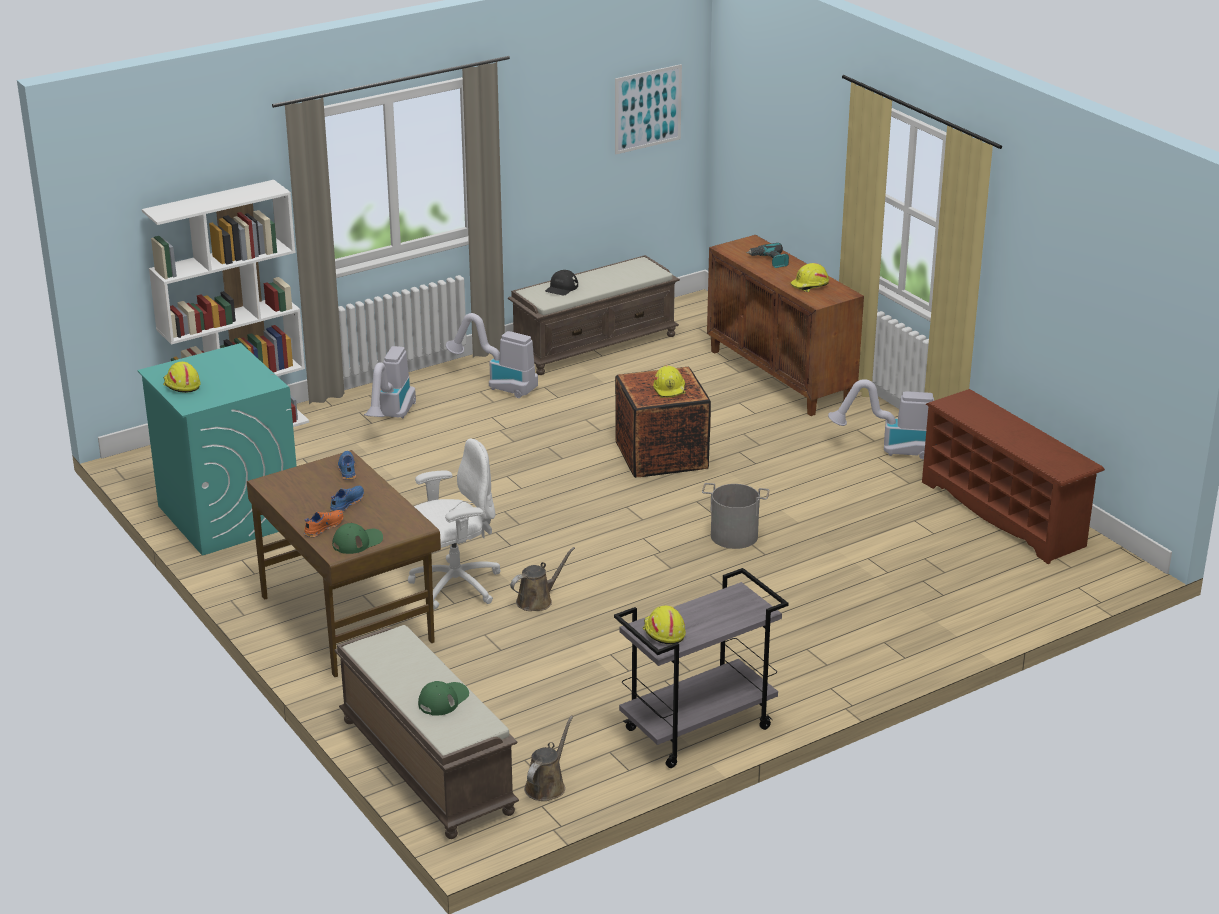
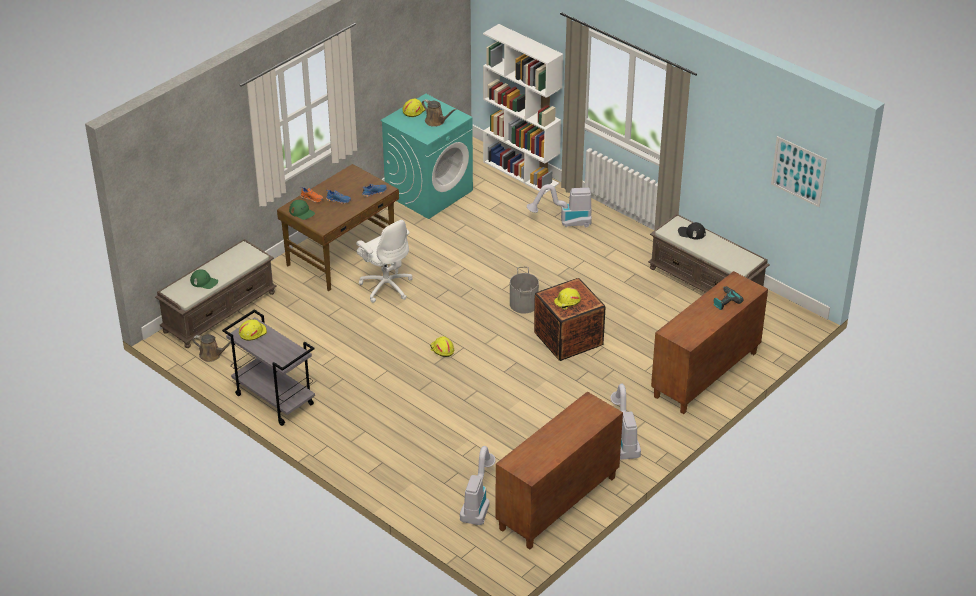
camera: 75 degrees right, 10 degrees up
(497, 384) = (628, 254): vacuum cleaner -> vacuum cleaner (478, 503)
(537, 600) = (381, 319): brown watering can -> brown watering can (436, 121)
(734, 535) = (481, 384): grey bucket -> grey bucket (524, 304)
(810, 285) = (693, 324): yellow hard hat -> yellow hard hat (442, 350)
(1005, 514) = (558, 504): brown shoe rack -> brown cabinet

